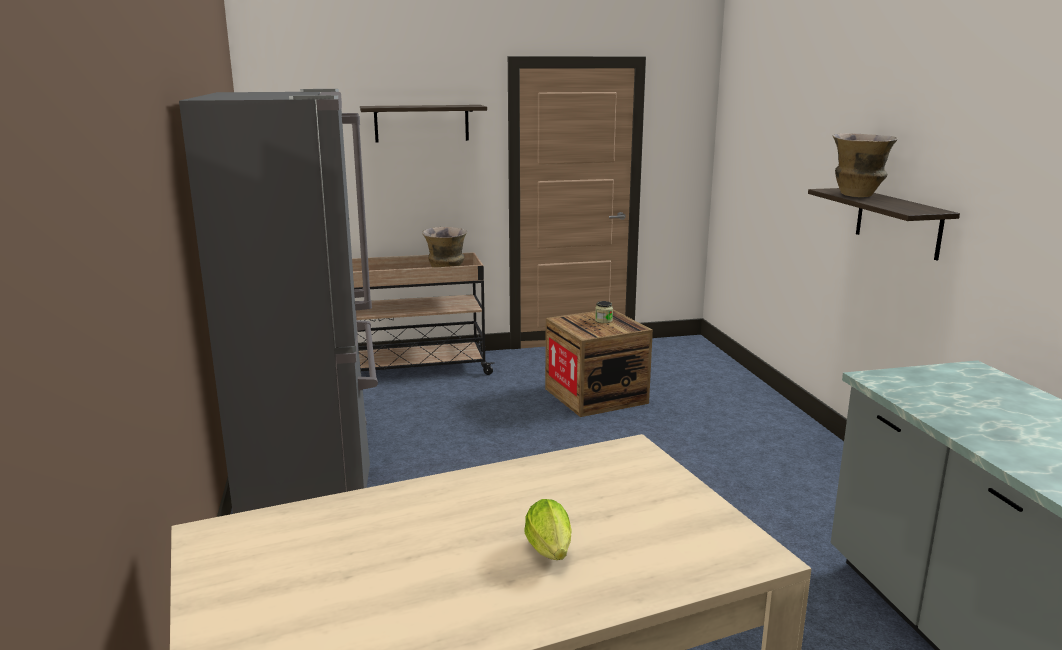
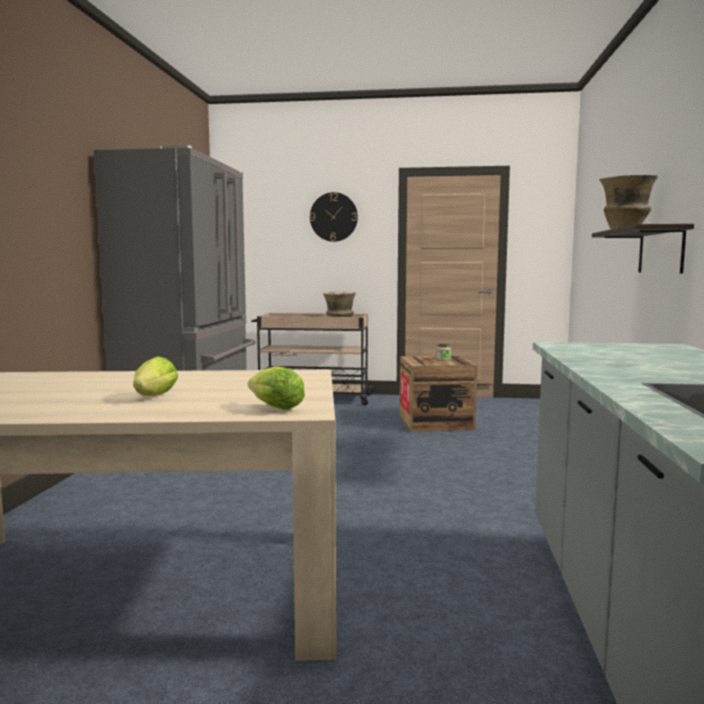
camera: 20 degrees right, 10 degrees down
(421, 123) = (333, 217): shelf -> wall clock
(716, 552) = (273, 407): none -> lettuce

